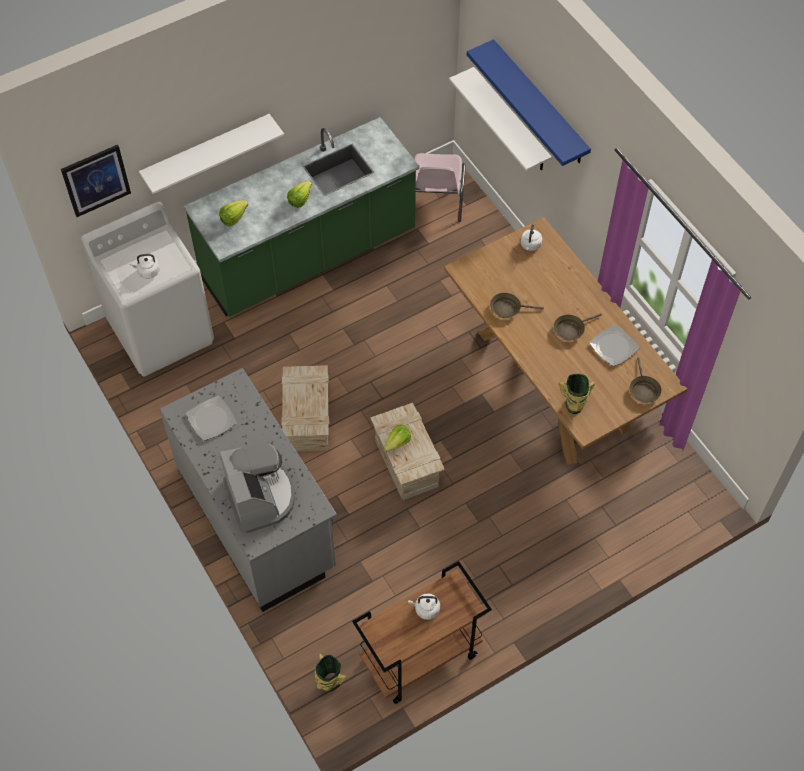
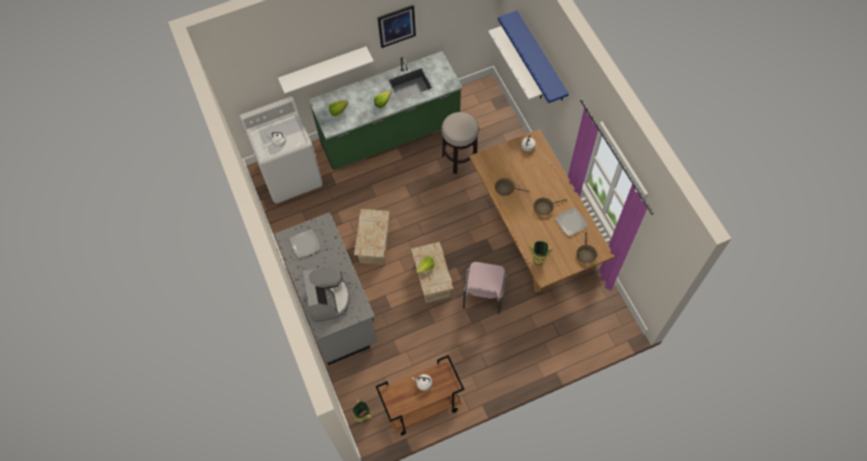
camera: 10 degrees right, 5 degrees up
(96, 180) = (249, 82): picture -> picture (396, 26)
(421, 281) = (459, 159): none -> stool
(435, 200) = (476, 104): pink chair -> pink chair (483, 293)

